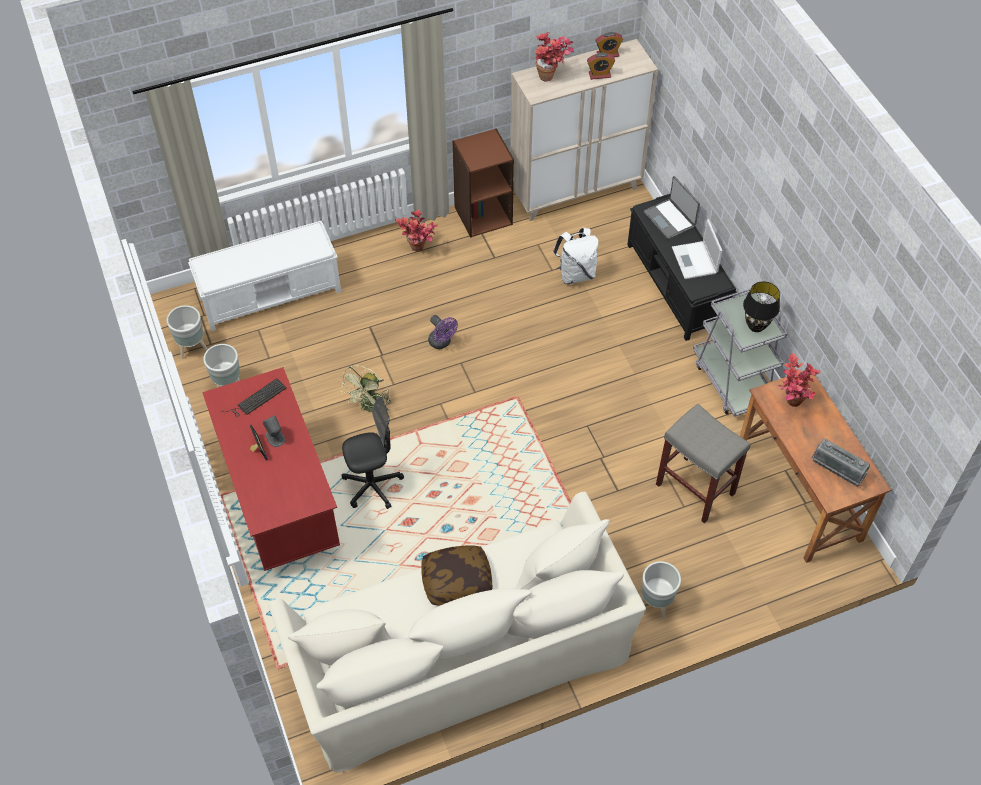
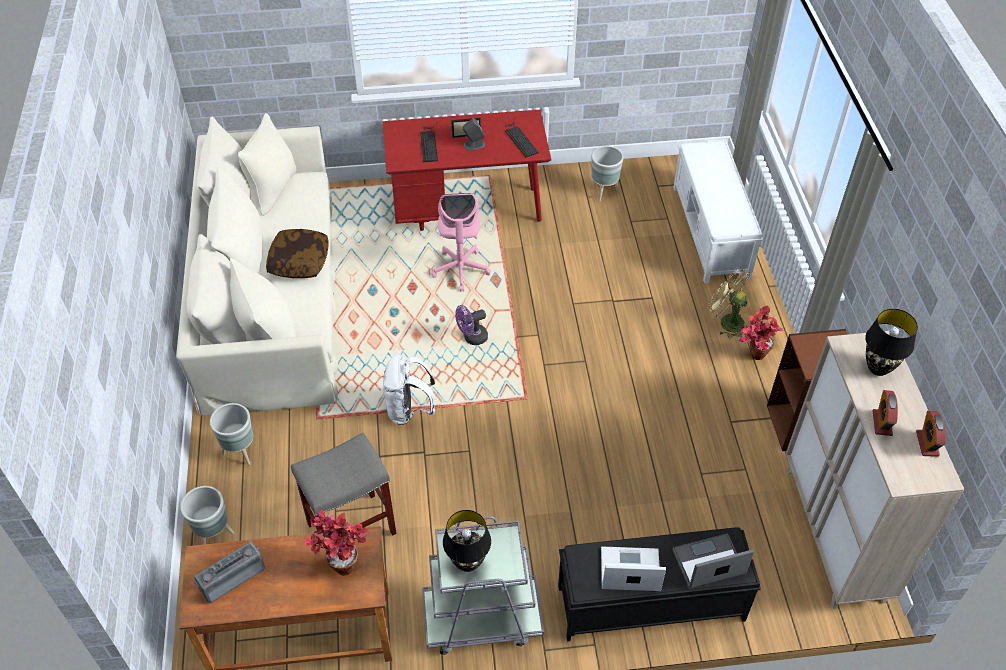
camera: 105 degrees right, 5 degrees down
(192, 349) = (654, 174): grey planter -> grey planter (213, 535)
(280, 479) = (429, 143): none -> keyboard
(370, 407) = (550, 282): green fan -> green fan (726, 321)
(372, 486) = (461, 270): black office chair -> pink office chair
(442, 343) = (615, 350): purple fan -> purple fan (472, 338)
(551, 78) = (878, 368): potted plant -> black table lamp
(575, 274) = (690, 496): white backpack -> white backpack (409, 410)

